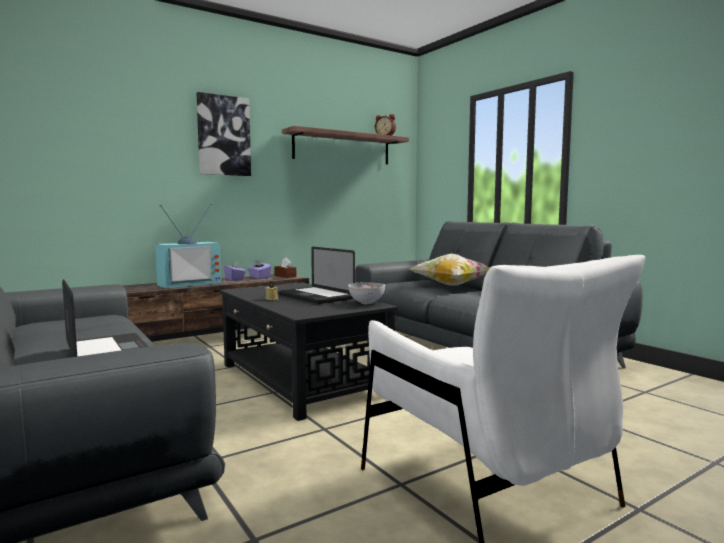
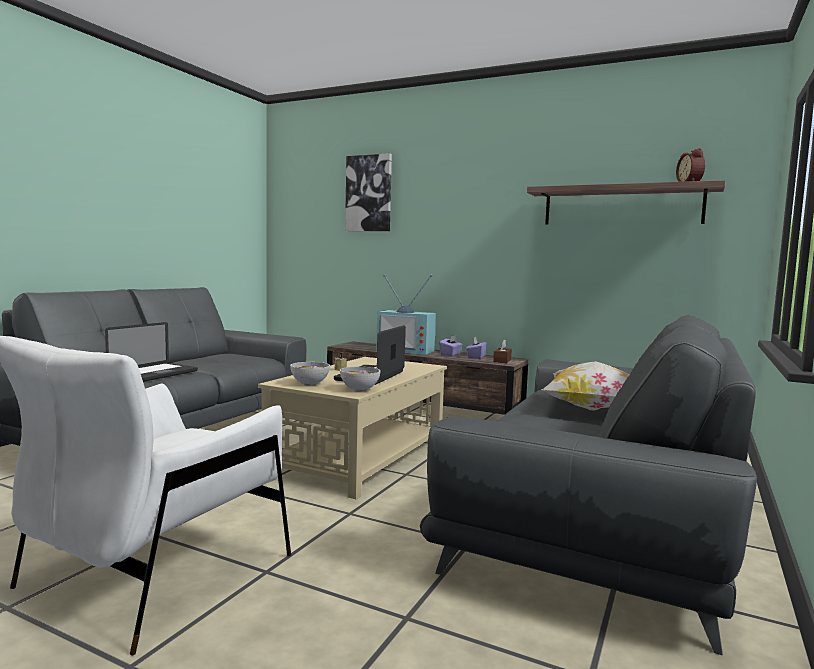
camera: 60 degrees right, 0 degrees up
(223, 136) = (468, 205): picture -> picture (369, 193)
(301, 380) = (359, 458): black coffee table -> beige coffee table
(323, 309) = (309, 384): none -> bowl

